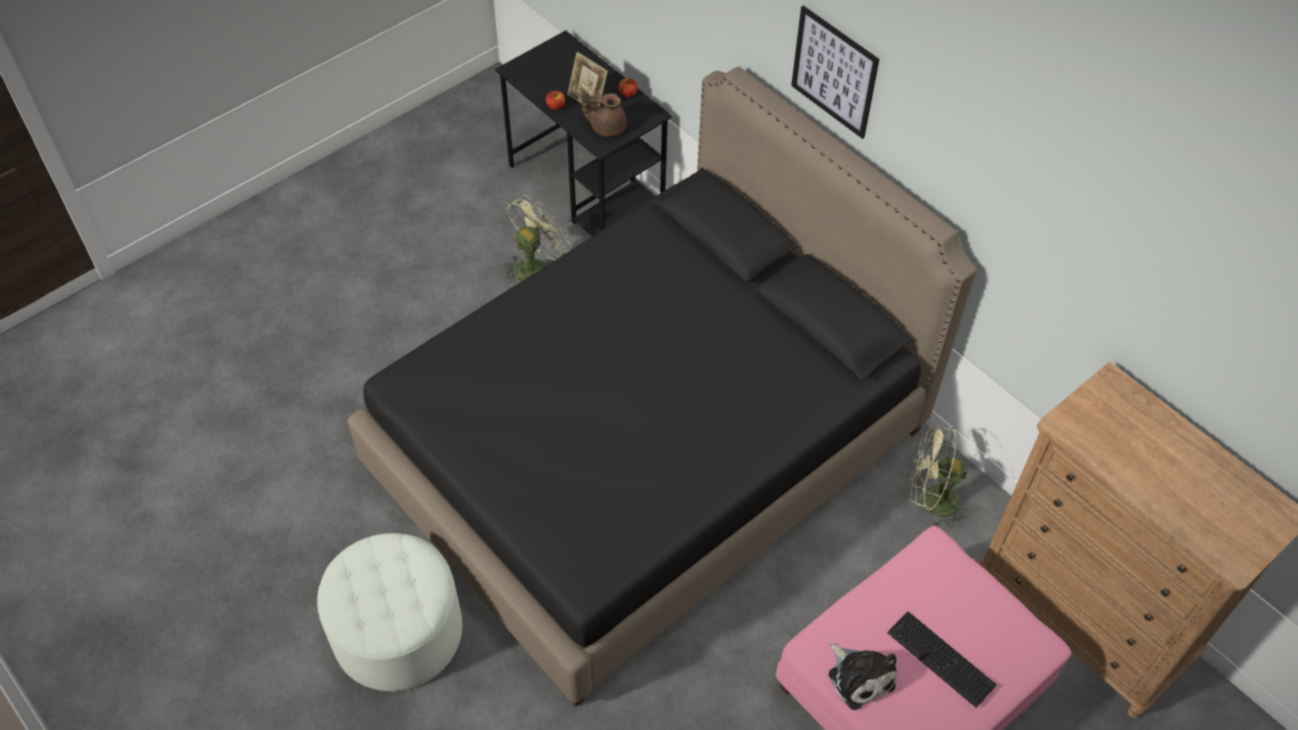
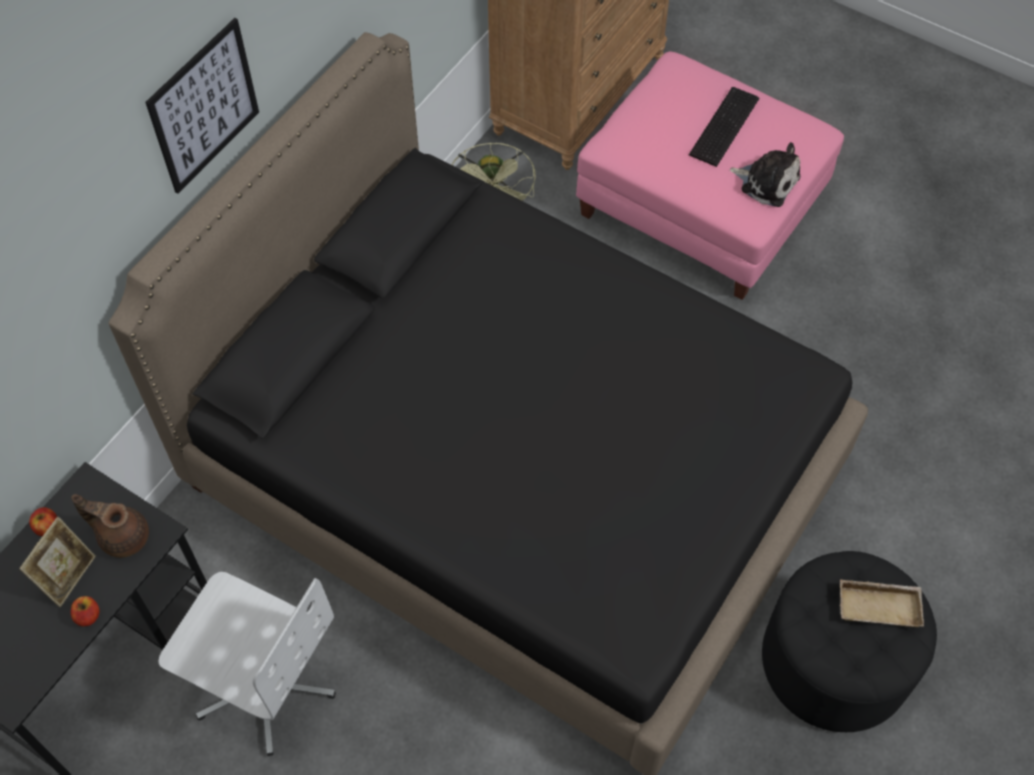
camera: 105 degrees left, 5 degrees up
(388, 607) = (880, 604): none -> beige tray
(398, 632) = (835, 661): white ottoman -> black ottoman
(535, 266) = (265, 685): green fan -> white office chair
(606, 127) = (122, 536): brown teapot -> brown teapot turned 120 degrees clockwise
(859, 676) = (766, 182): plush toy -> plush toy turned 75 degrees clockwise

